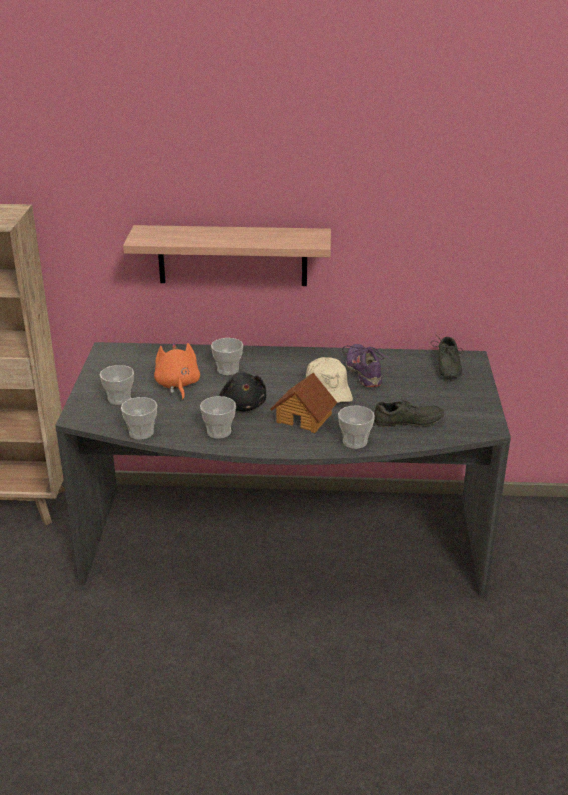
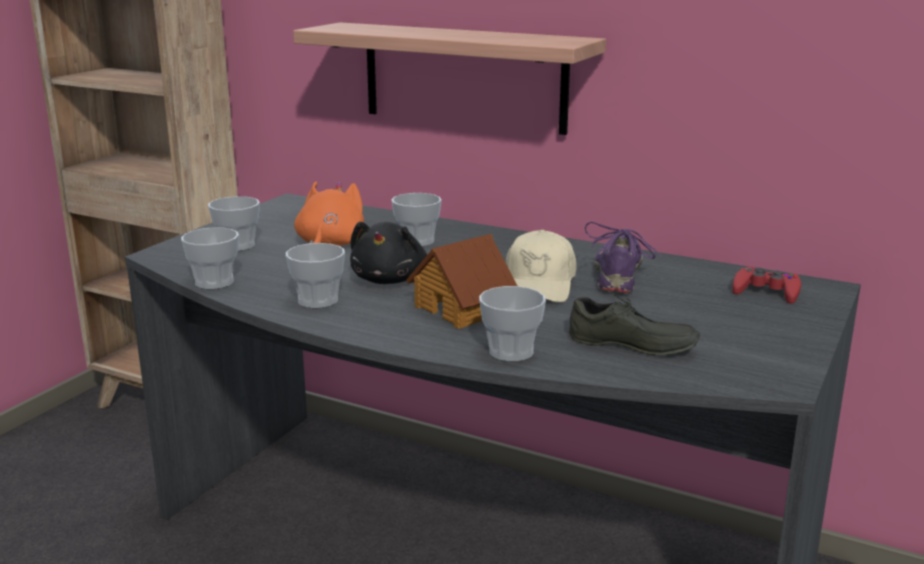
camera: 25 degrees right, 10 degrees down
(446, 367) = (766, 291): grey shoe -> red game controller

